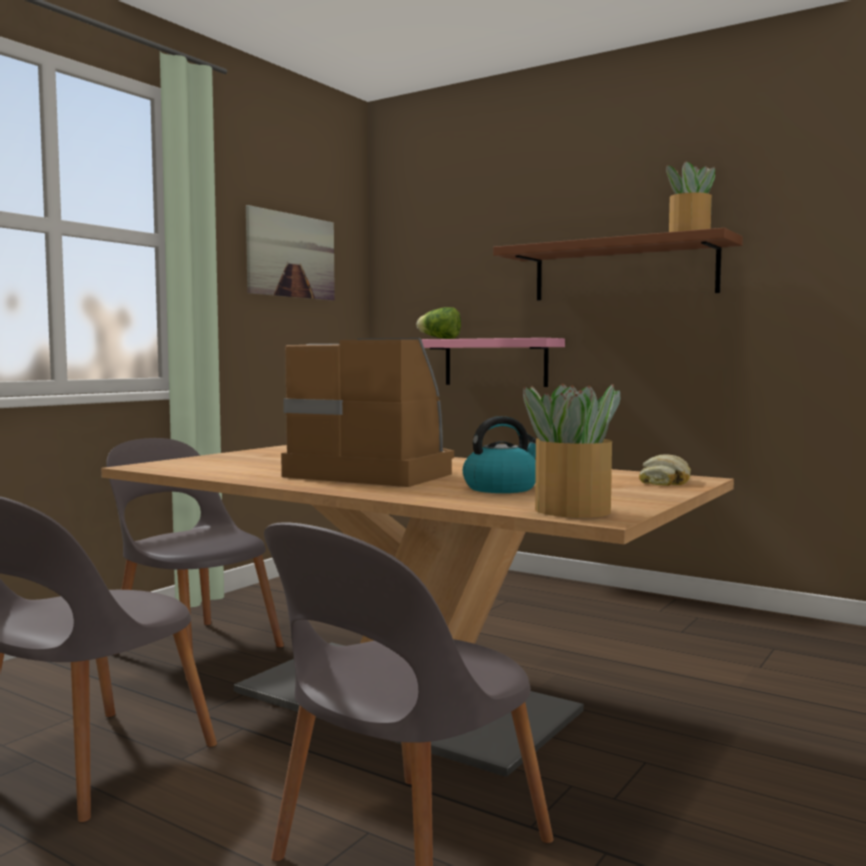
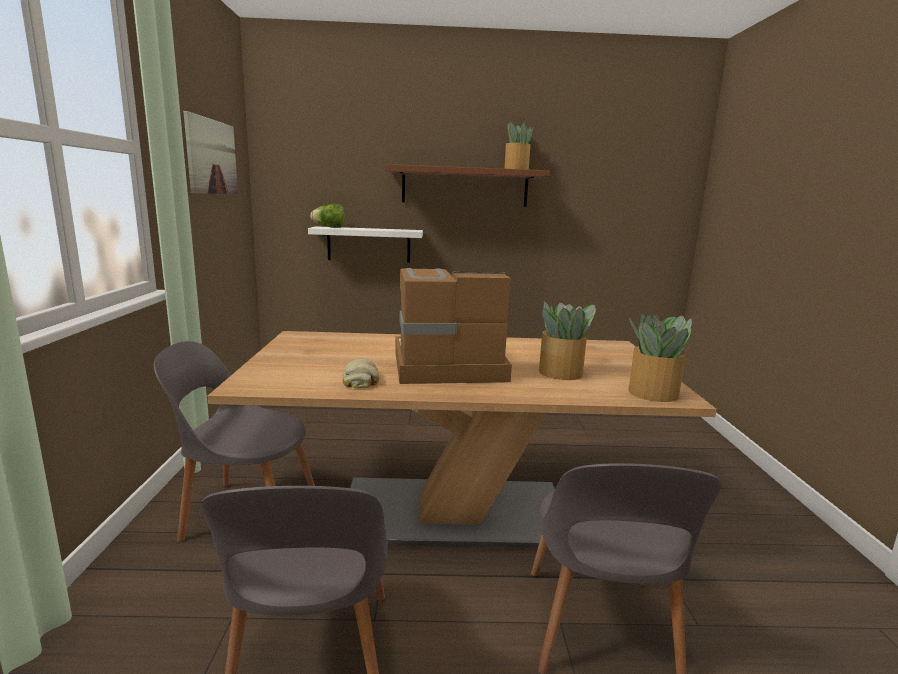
camera: 35 degrees left, 10 degrees up
(495, 362) = (369, 244): pink shelf -> white shelf
(501, 488) = (561, 373): kettle -> potted plant
(667, 481) = (612, 349): bread -> bread (361, 379)

